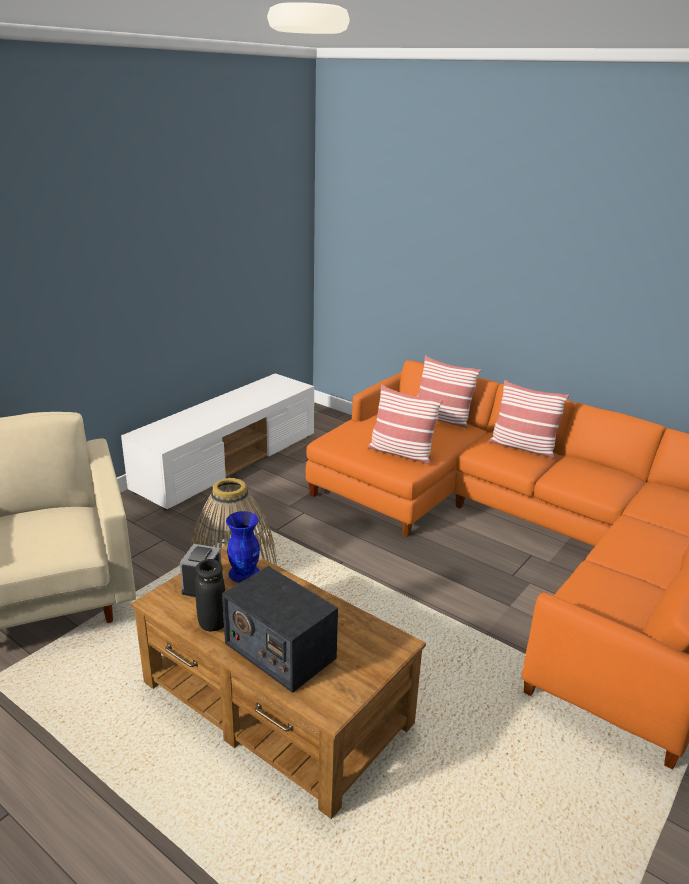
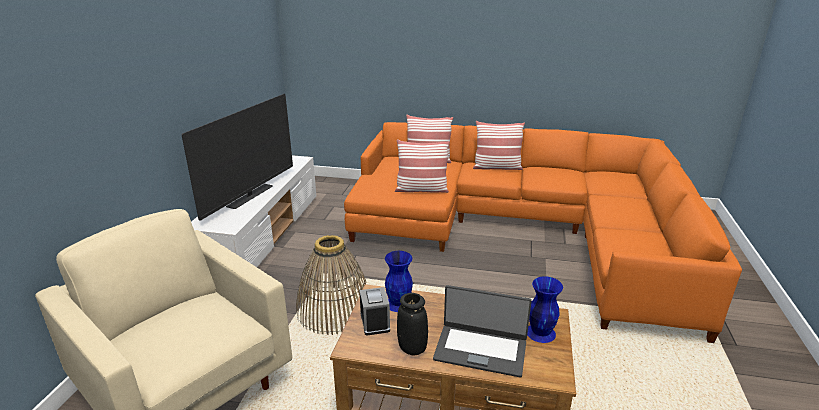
camera: 25 degrees left, 0 degrees up
(211, 416) = (250, 196): none -> television
(279, 650) = (480, 349): radio -> laptop
(363, 656) = (540, 332): none -> blue vase

